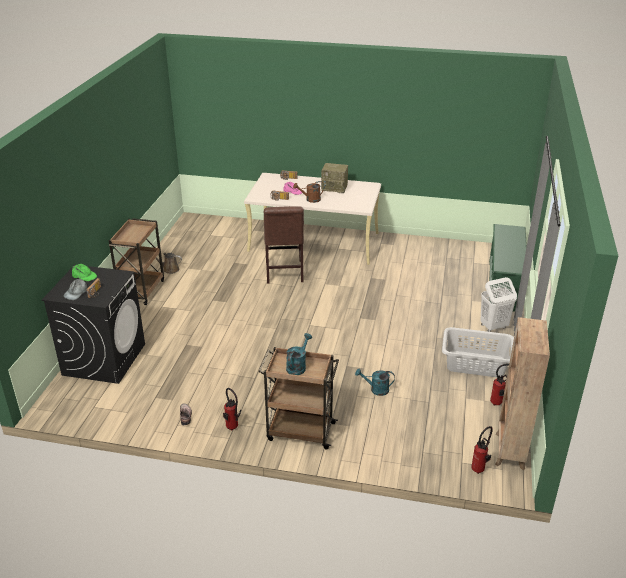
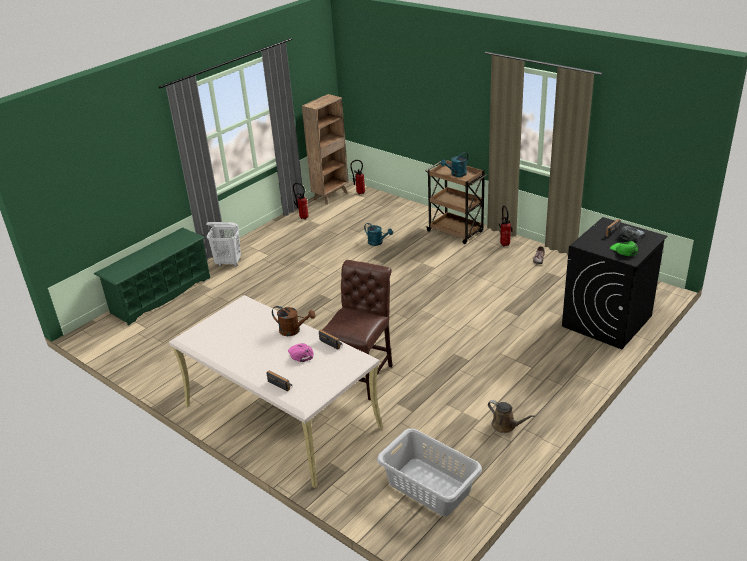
camera: 150 degrees left, 0 degrees up
(142, 290) = (552, 399): brown cart -> none
(335, 188) = (240, 344): radio -> none
(475, 363) = (283, 241): grey laundry basket -> grey laundry basket (429, 487)

